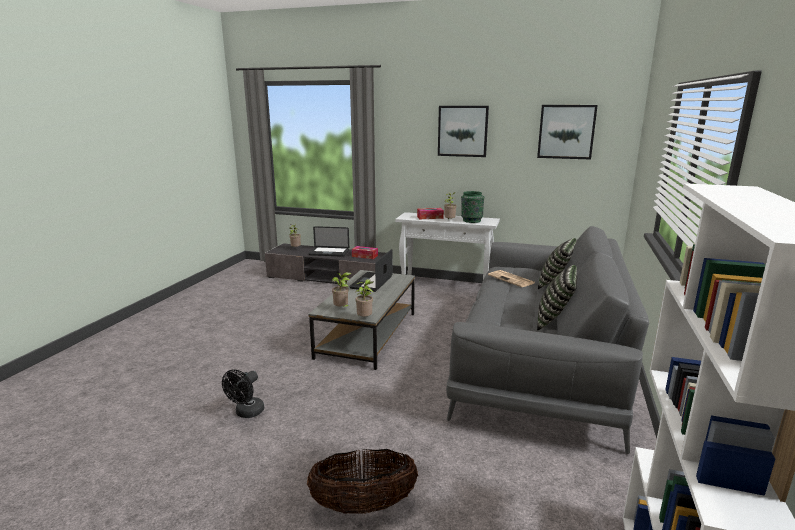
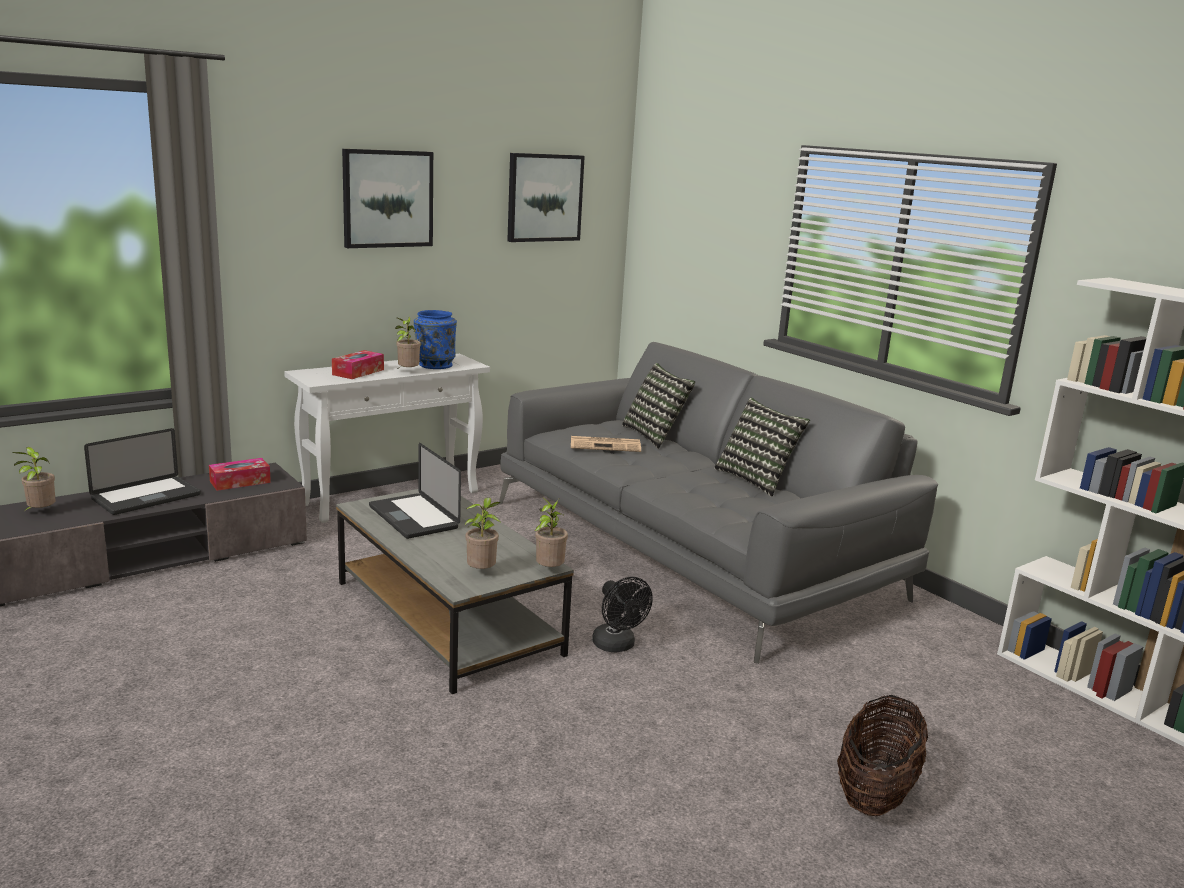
camera: 55 degrees left, 0 degrees up
(247, 413) = (547, 818): black fan -> black fan (617, 646)
(471, 220) = (434, 365): green vase -> blue vase

